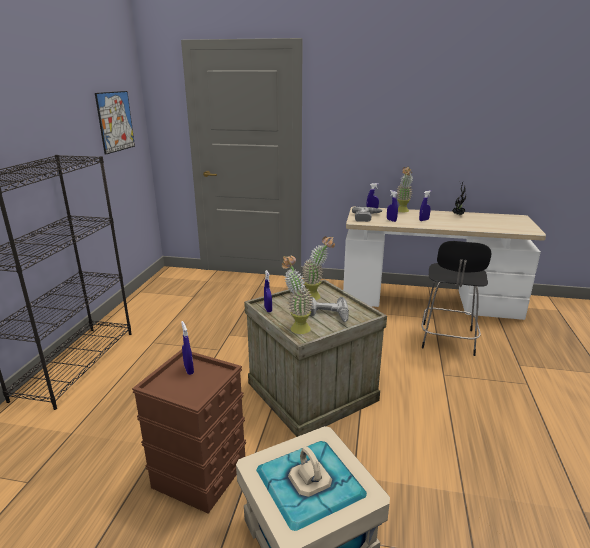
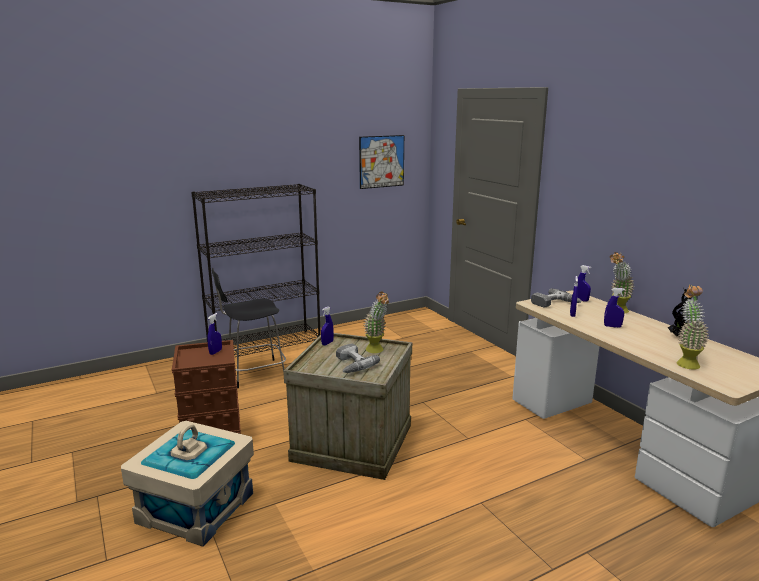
camera: 50 degrees right, 5 degrees down
(296, 327) = (315, 361): potted plant -> potted plant (685, 362)
(447, 340) = (553, 484): black chair -> black chair (254, 373)

